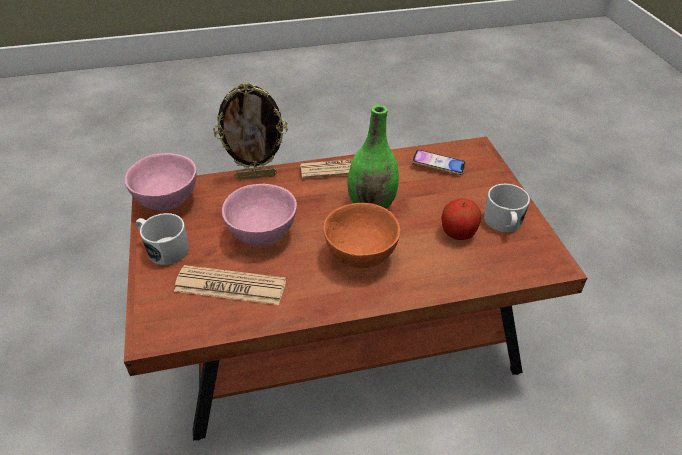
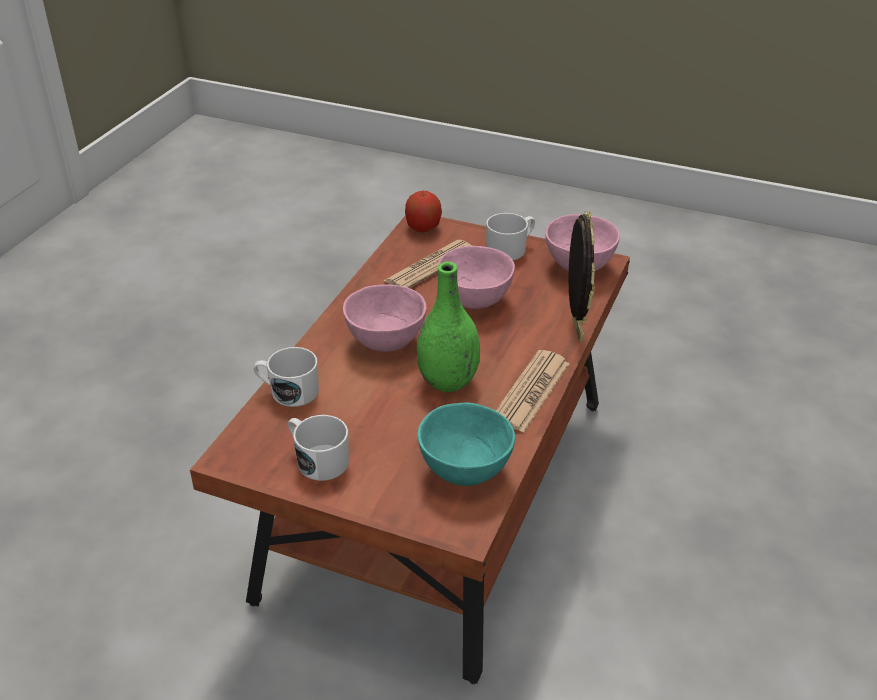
camera: 125 degrees right, 5 degrees down
(256, 175) = (575, 328): picture frame -> picture frame turned 150 degrees clockwise
(361, 257) = (384, 342): orange bowl -> pink bowl
(438, 165) = (464, 470): phone -> turquoise bowl
(458, 233) = (343, 417): apple -> apple (423, 228)
(468, 276) = (288, 391): none -> white mug

